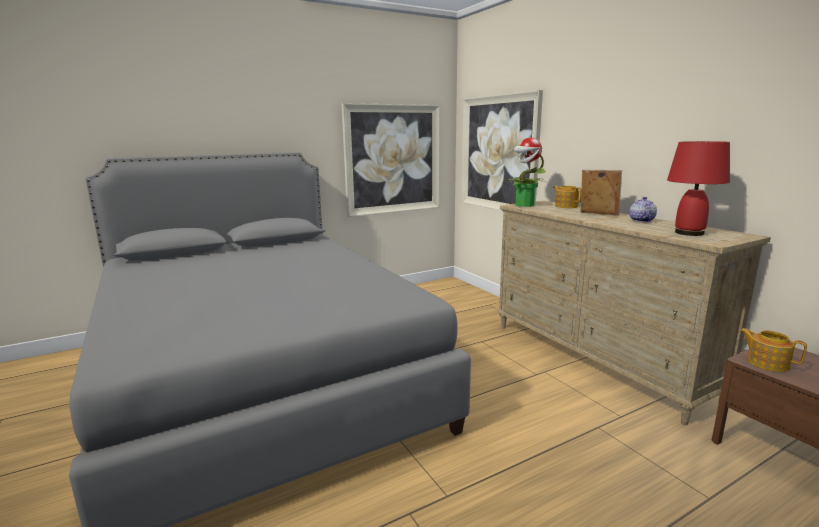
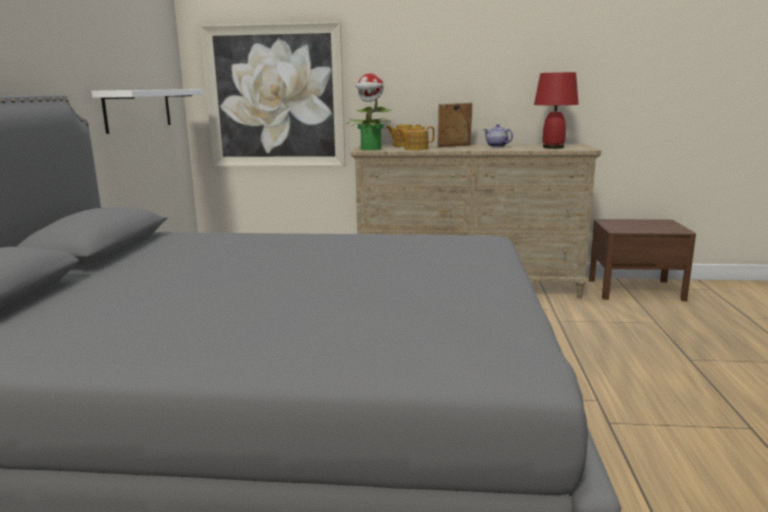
camera: 55 degrees left, 0 degrees up
(393, 159) = (138, 109): picture -> white shelf
(767, 363) = (623, 228): teapot -> teapot (415, 149)

